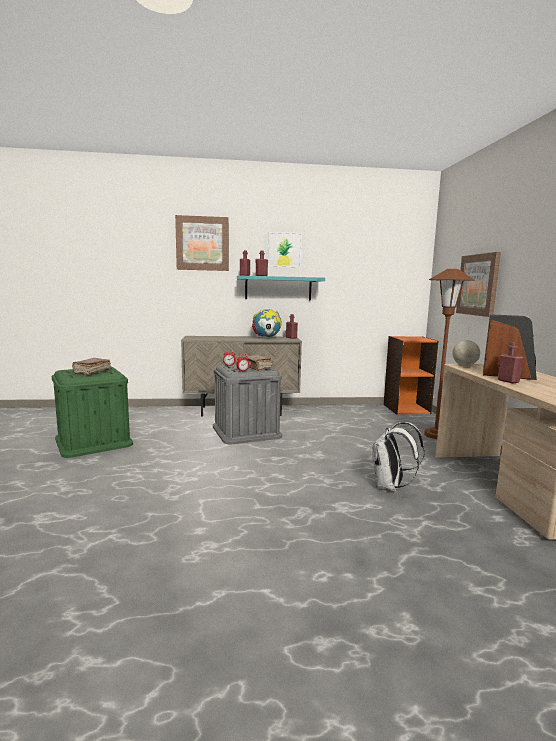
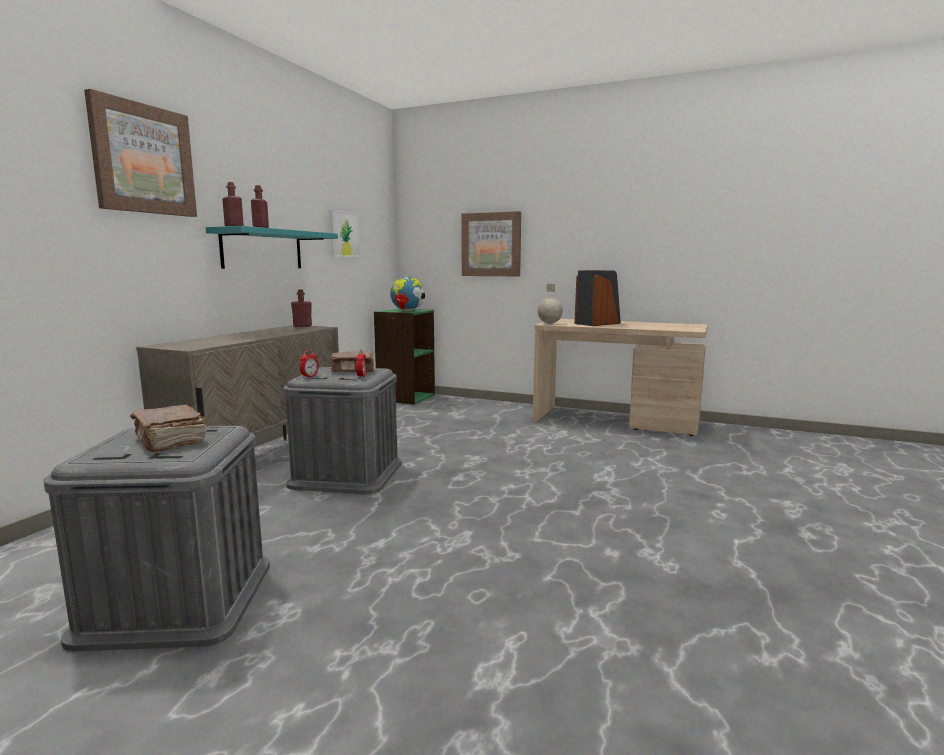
camera: 60 degrees left, 0 degrees up
(93, 441) = (177, 599): green storage box -> grey storage box
(266, 338) = (281, 330): globe -> globe (407, 311)
(284, 249) = (264, 187): picture -> picture (344, 234)
(390, 487) = (579, 451): white backpack -> none
(406, 409) = (405, 397): orange bookcase -> green bookcase
(436, 435) = (488, 408): brown floor lamp -> none
(508, 381) = (620, 326): red bottle -> none

